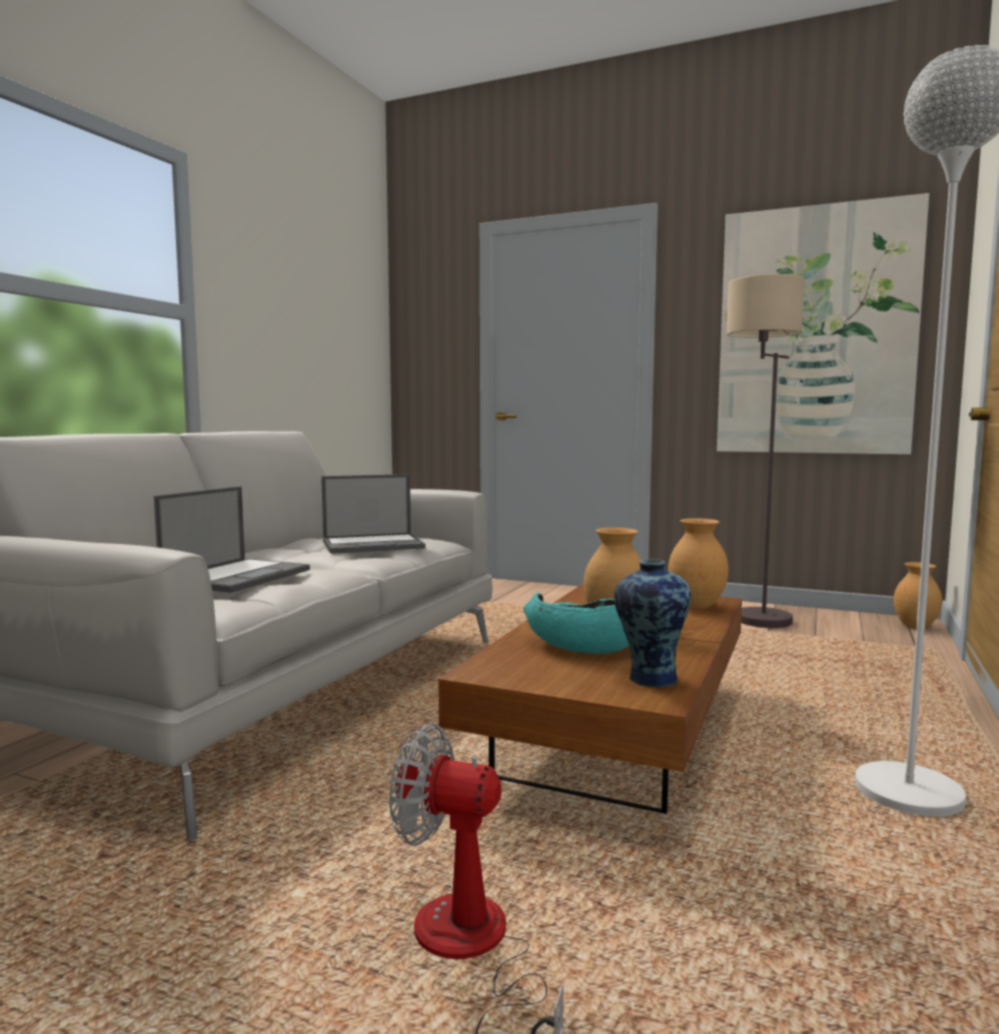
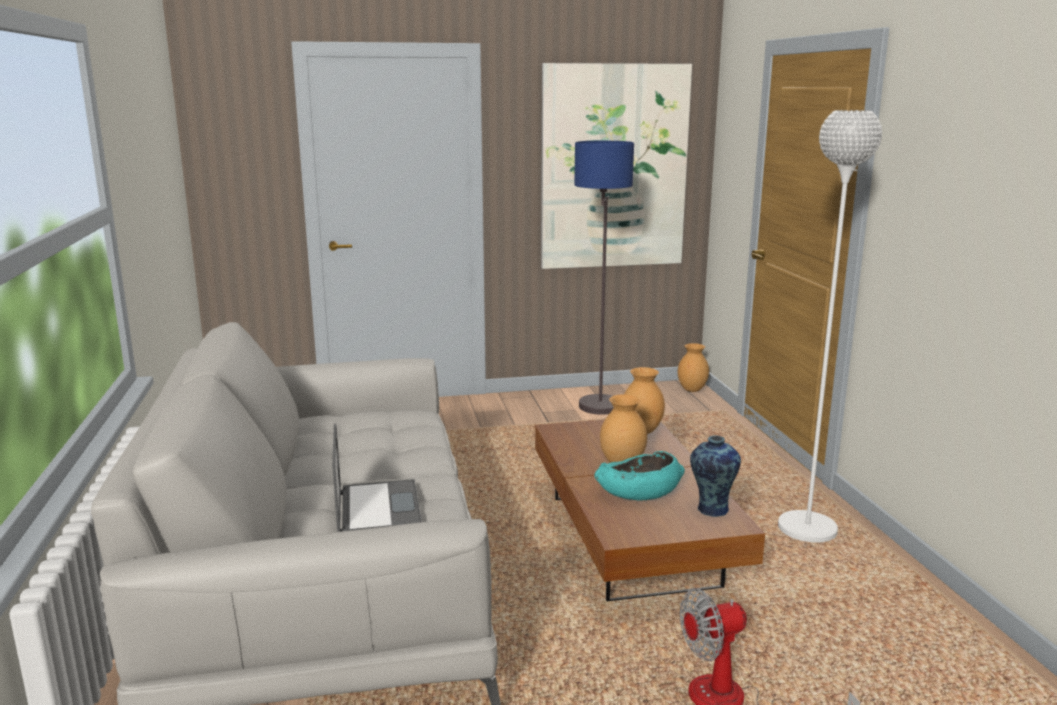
camera: 35 degrees left, 10 degrees up
(374, 545) = (387, 434): laptop -> none
(755, 623) = (598, 411): beige floor lamp -> blue floor lamp

